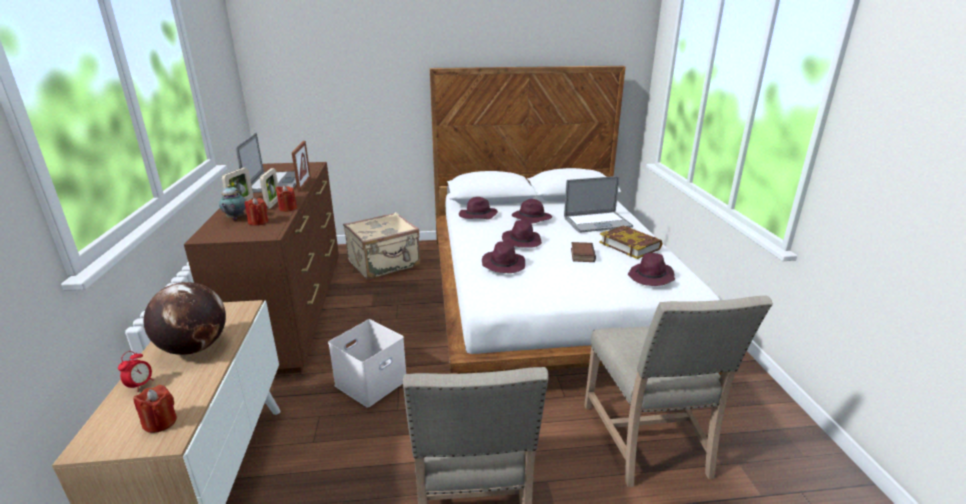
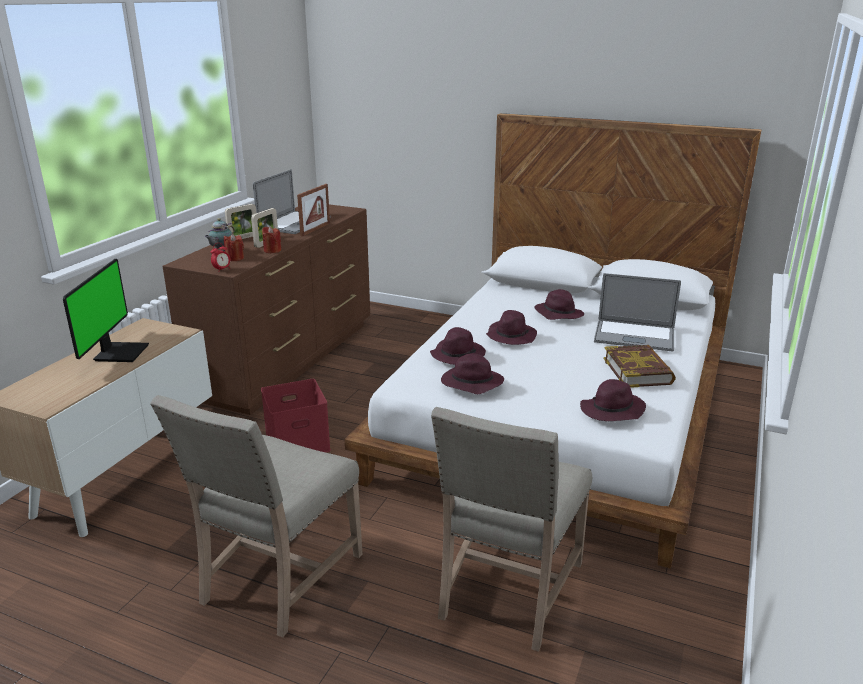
camera: 30 degrees right, 0 degrees up
(141, 385) = (65, 368): alarm clock -> alarm clock (222, 269)
(160, 422) = (52, 395): red candle -> none
(194, 348) = (119, 352): globe -> monitor
(371, 381) = (298, 442): white storage box -> red storage box
(385, 264) = (413, 335): beige suitcase -> none
(477, 216) = (501, 298): purple hat -> purple hat (471, 383)
(581, 255) = (563, 367): book -> none

